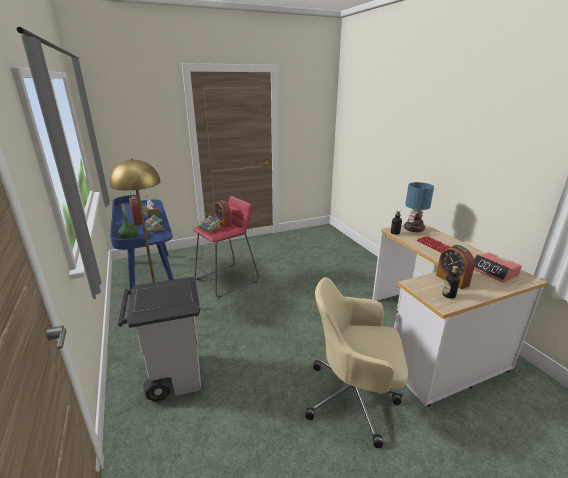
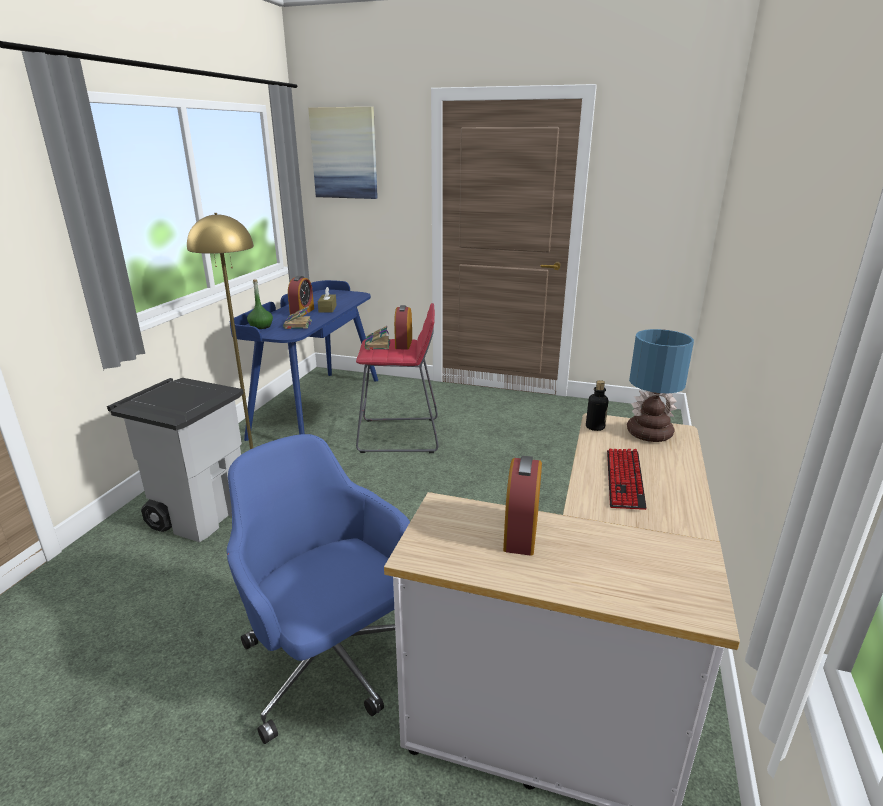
camera: 40 degrees right, 0 degrees up
(120, 106) = (344, 153): none -> picture
(354, 397) = (331, 663): beige office chair -> blue office chair
(448, 295) = (458, 548): bottle -> none
(494, 272) = (645, 561): alarm clock -> none

